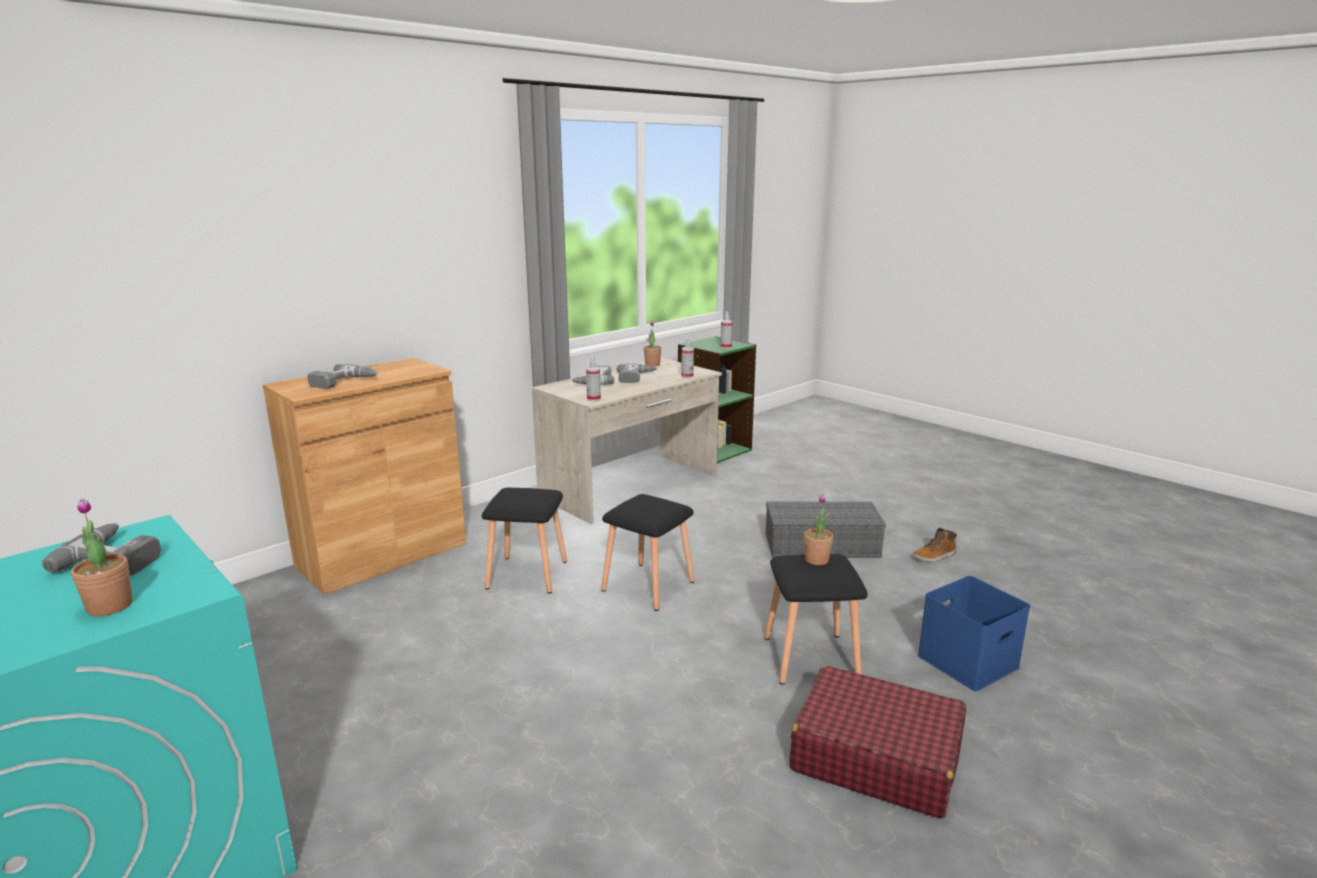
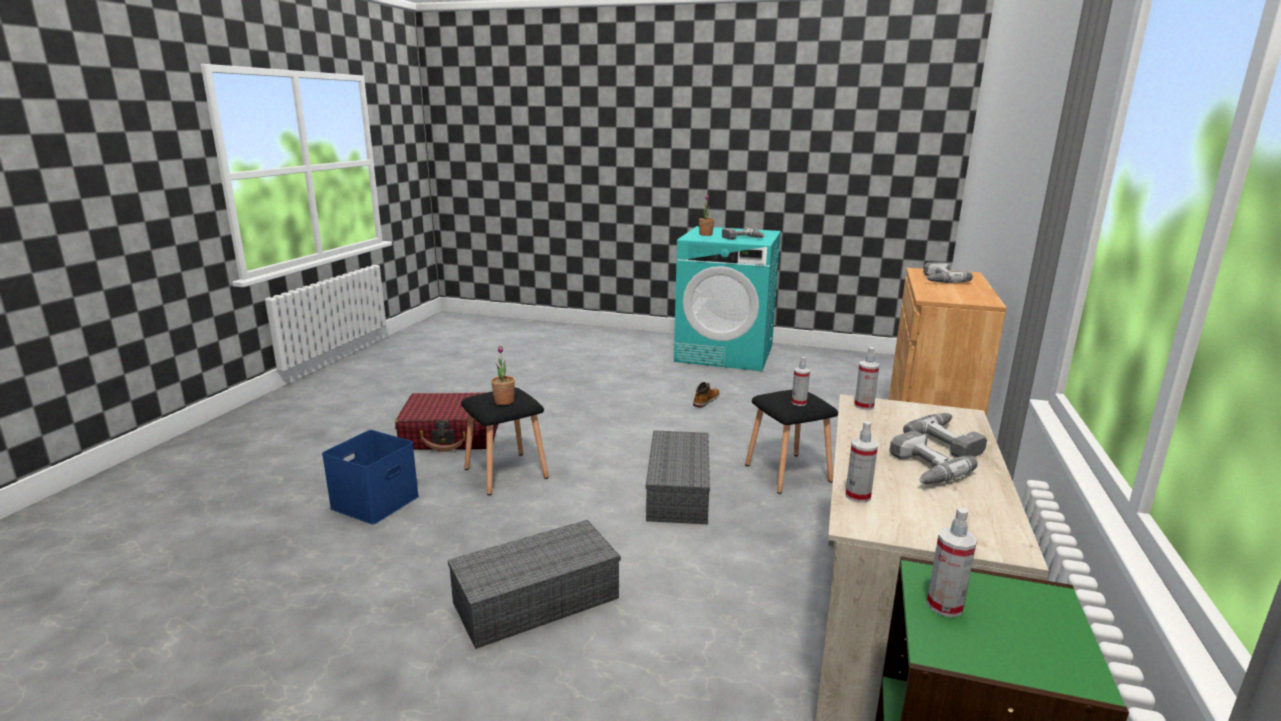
camera: 150 degrees right, 0 degrees up
(530, 491) = (799, 403): none -> spray bottle
(648, 585) = (679, 492): black stool -> grey storage box
(652, 364) = (992, 524): potted plant -> none
(934, 556) = (376, 630): boot -> boot (705, 401)

